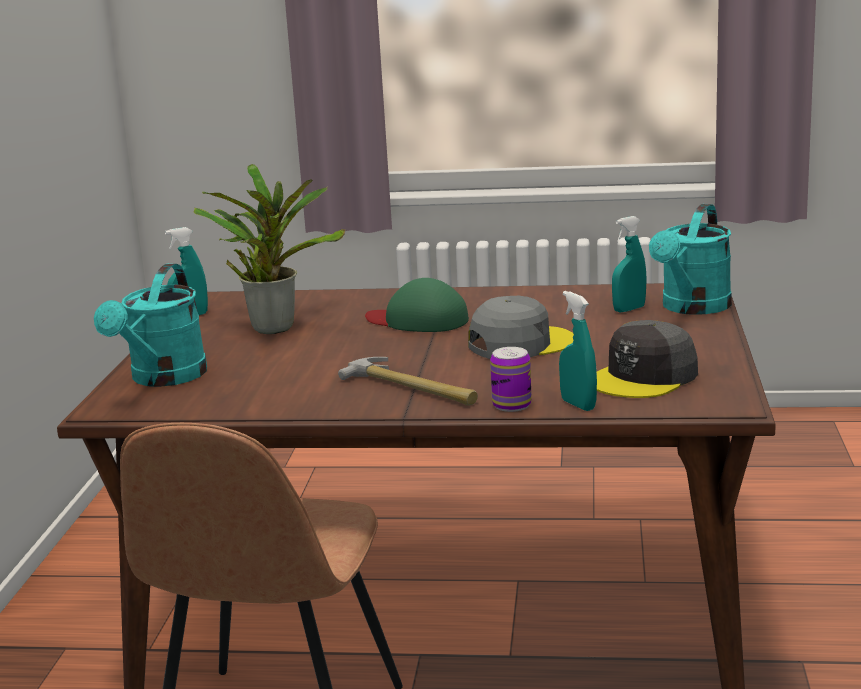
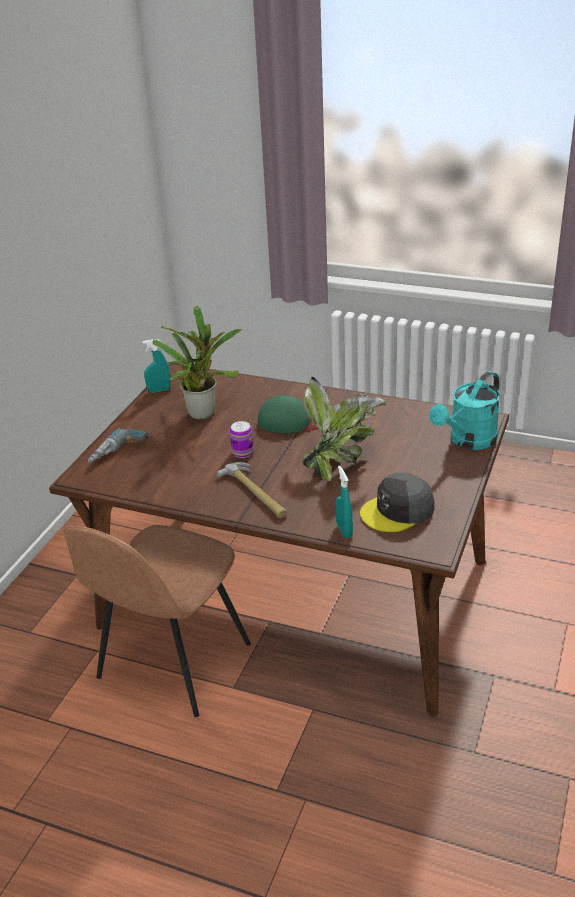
camera: 15 degrees right, 15 degrees up
(163, 378) = (120, 453): turquoise watering can -> power drill
(418, 320) = (290, 422): green cap -> green cap turned 150 degrees clockwise
(511, 405) = (305, 522): can -> can (242, 452)
(520, 344) = (340, 459): grey cap -> potted plant
(629, 309) = (427, 435): turquoise spray bottle -> none

